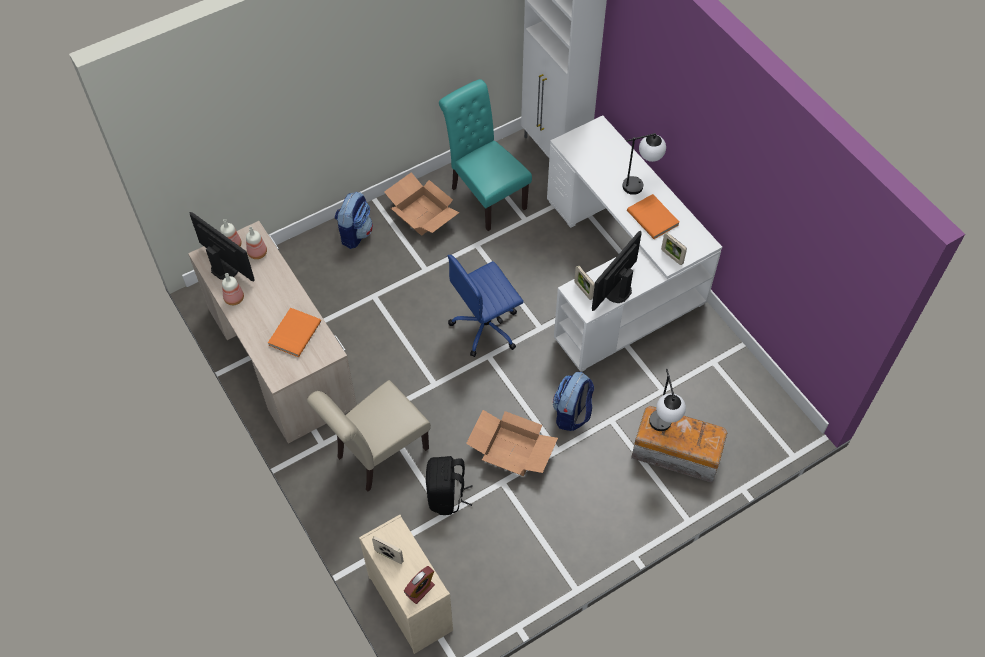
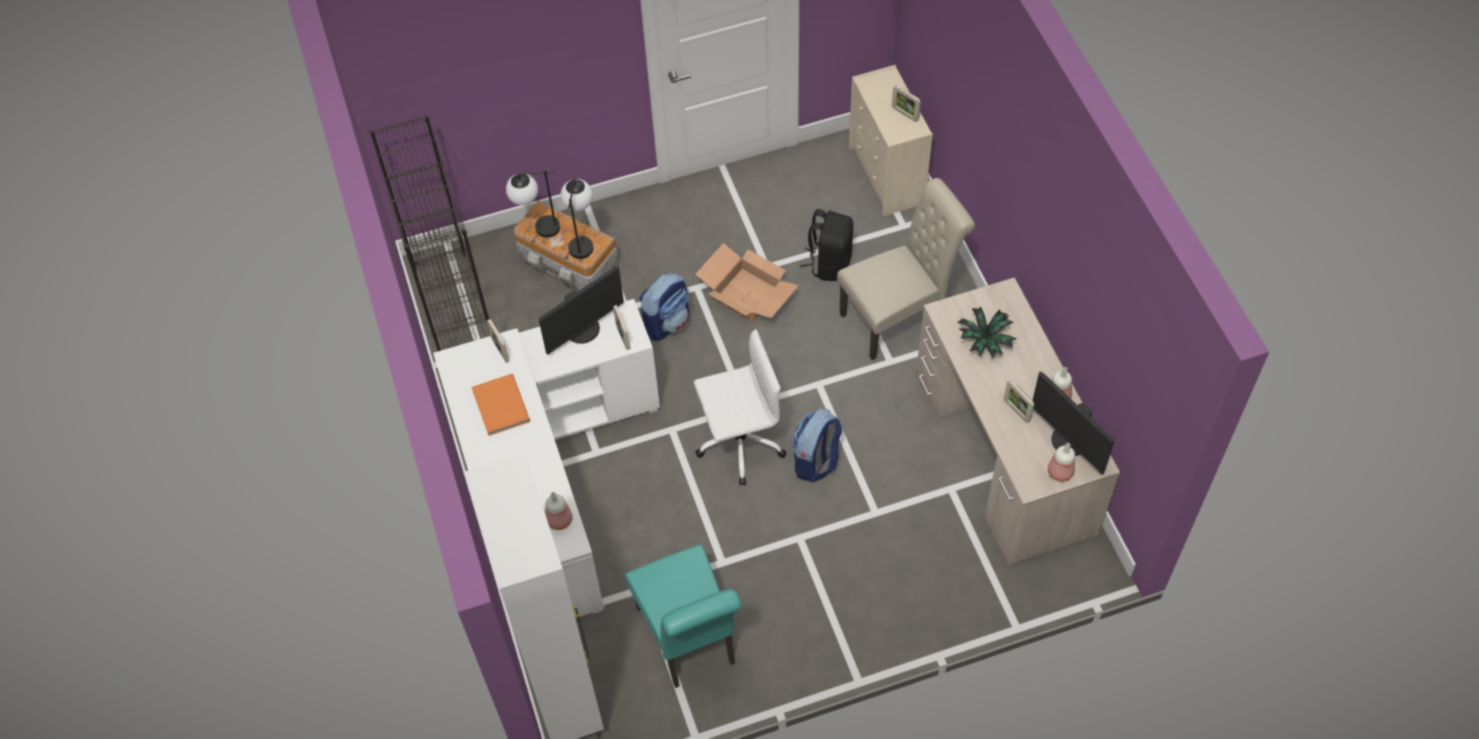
camera: 165 degrees left, 0 degrees up
(258, 253) = (1025, 454): bottle -> bottle (559, 519)
(266, 283) = (1016, 411): none -> picture frame
(294, 333) = (984, 341): orange book -> potted plant
(355, 233) = (888, 614): backpack -> backpack (816, 461)
(420, 590) = (879, 83): alarm clock -> none
(421, 215) = (788, 626): cardboard box -> none
(486, 327) = (738, 442): blue office chair -> white office chair
(640, 184) = (495, 457): table lamp -> table lamp (537, 228)
(748, 388) = (455, 315): none -> black bookcase

